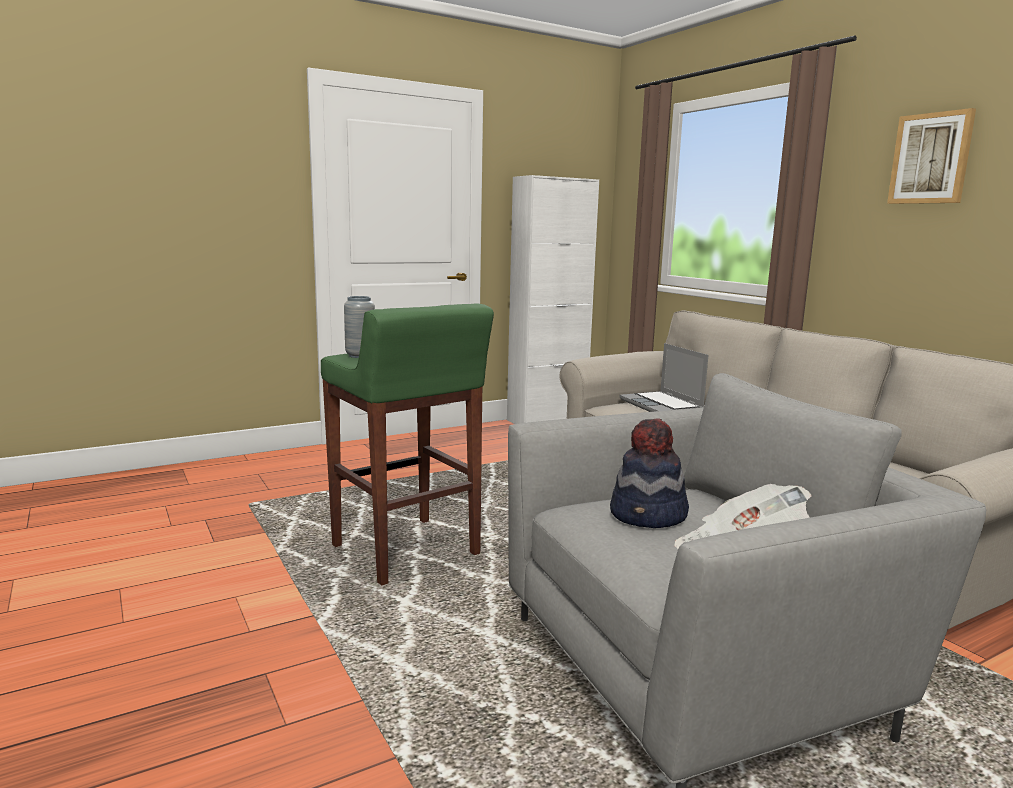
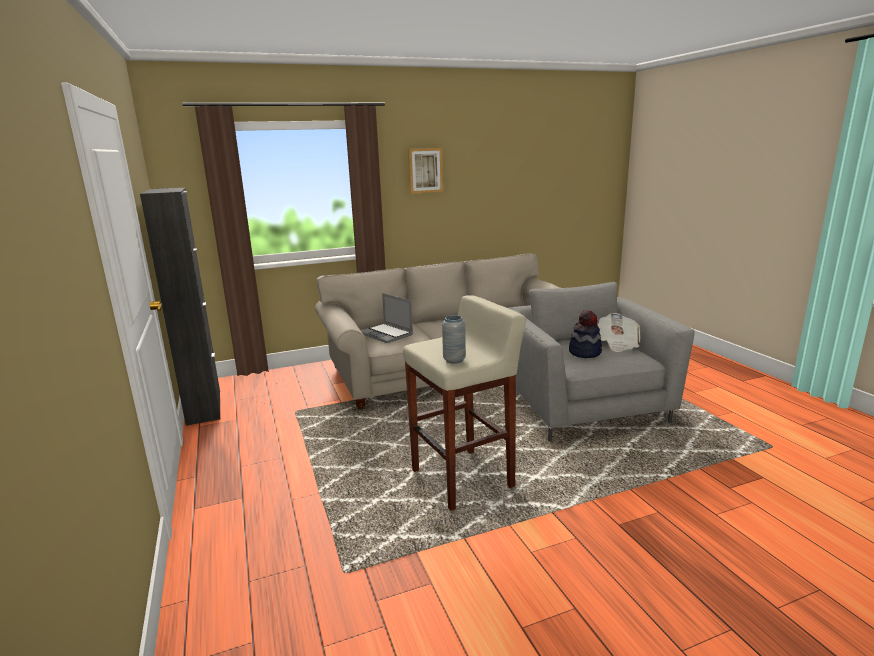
camera: 80 degrees left, 5 degrees up
(406, 551) = (464, 478): green stool -> beige stool
(547, 419) = (204, 407): white cabinet -> black cabinet
(662, 405) = (387, 334): laptop -> laptop turned 60 degrees clockwise

